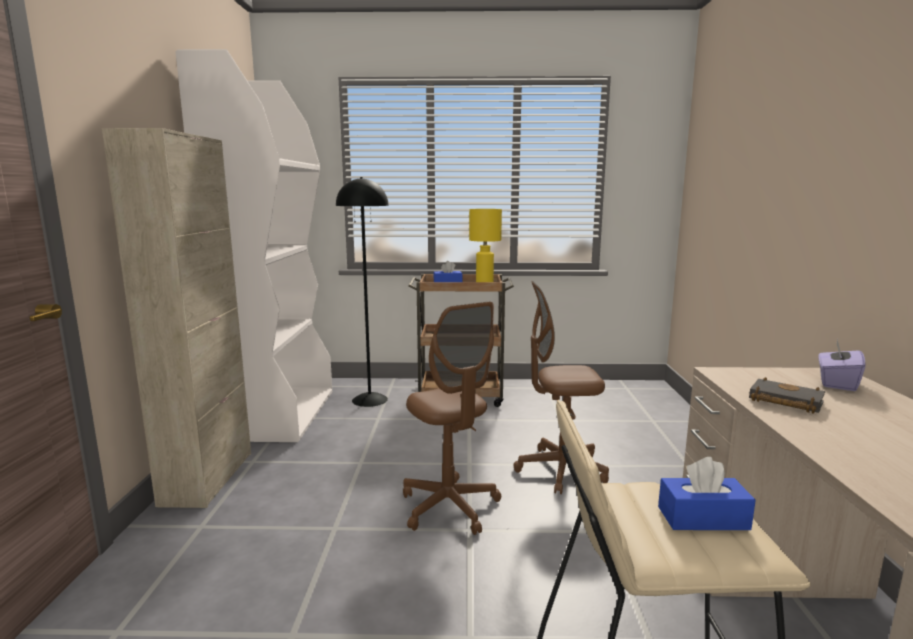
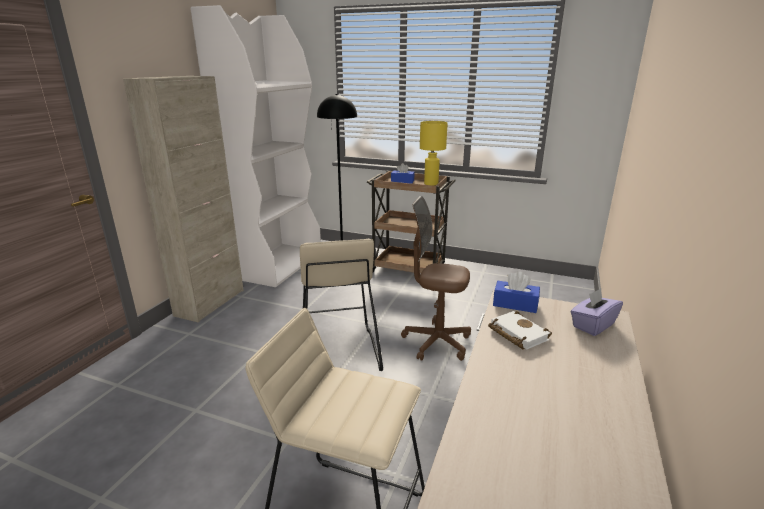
camera: 20 degrees right, 10 degrees up
(449, 507) = (338, 353): brown office chair -> beige stool
(703, 518) = (366, 407): blue tissue box -> blue tissue box (515, 304)
(783, 401) = (516, 334): black book -> white book

